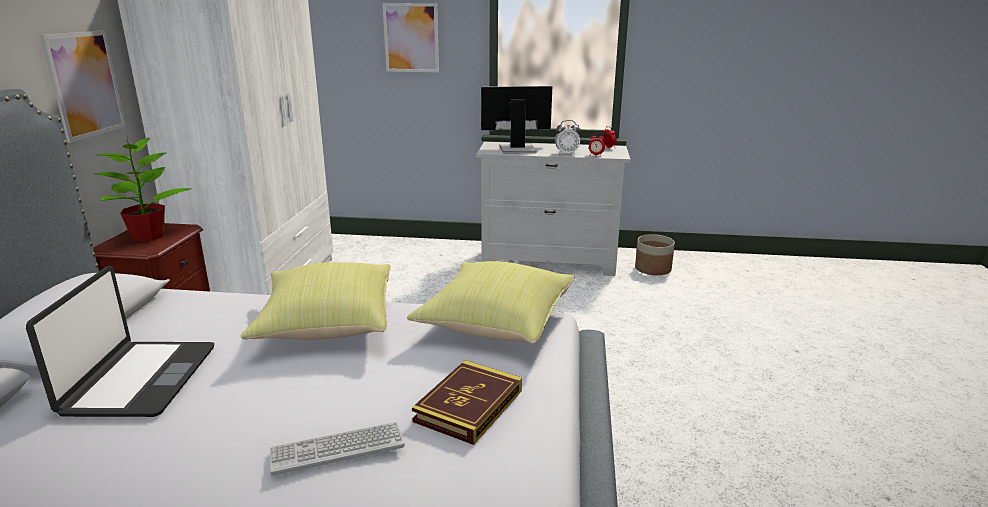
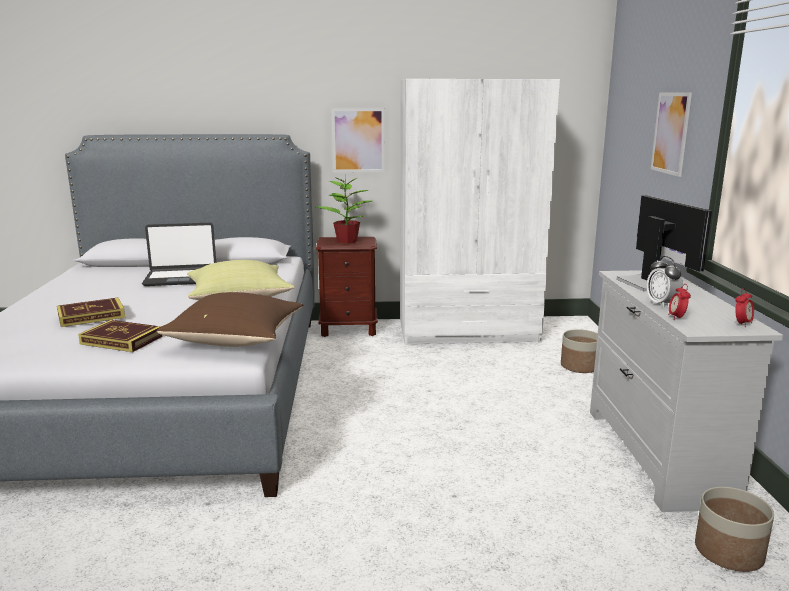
camera: 80 degrees right, 5 degrees down
(337, 449) = (91, 316): keyboard -> book
(397, 256) = (579, 366): none -> planter
(496, 323) = (237, 340): yellow pillow -> brown pillow

